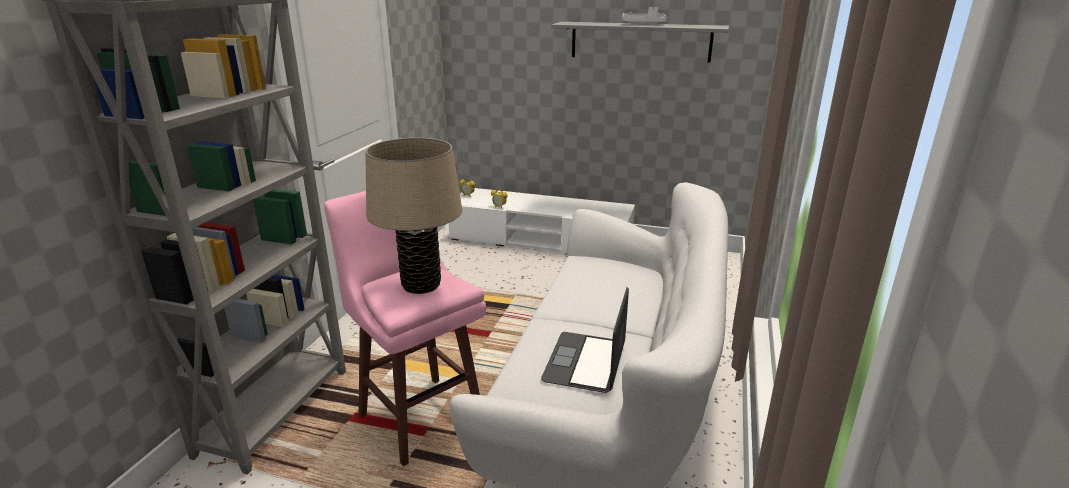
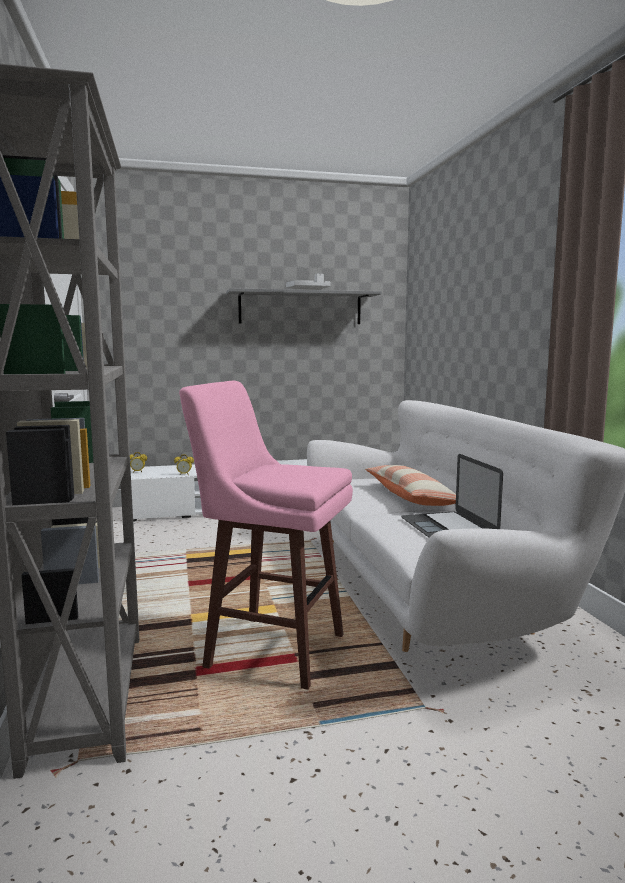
camera: 30 degrees left, 15 degrees down
(421, 285) = (296, 471): beige table lamp -> none
(617, 304) = (411, 497): none -> pillow

